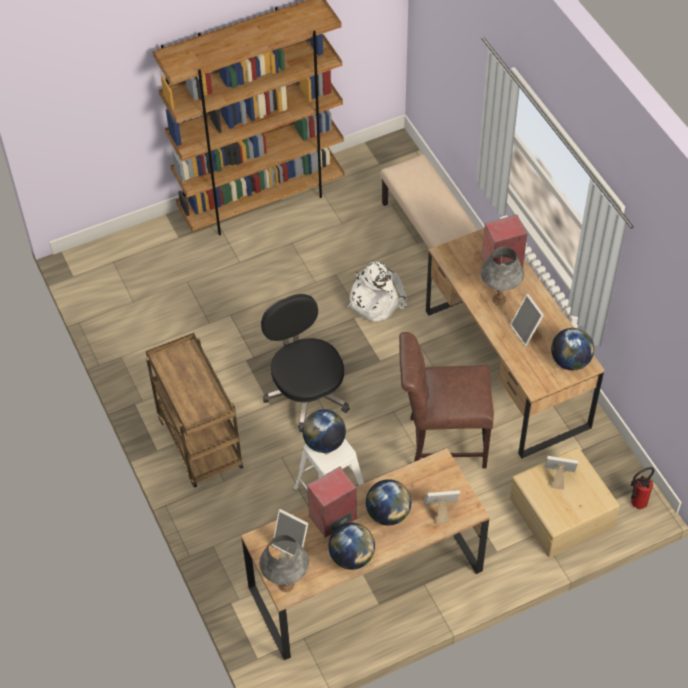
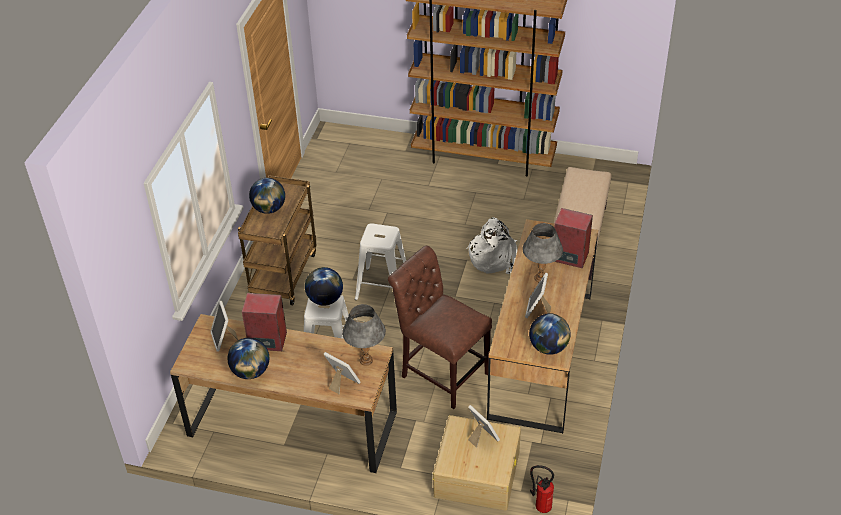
camera: 40 degrees right, 10 degrees down
(286, 584) = (192, 360): grey table lamp -> grey table lamp (366, 360)
(306, 393) = (383, 286): black office chair -> white stool
(388, 514) = (305, 361): globe -> globe (269, 209)

